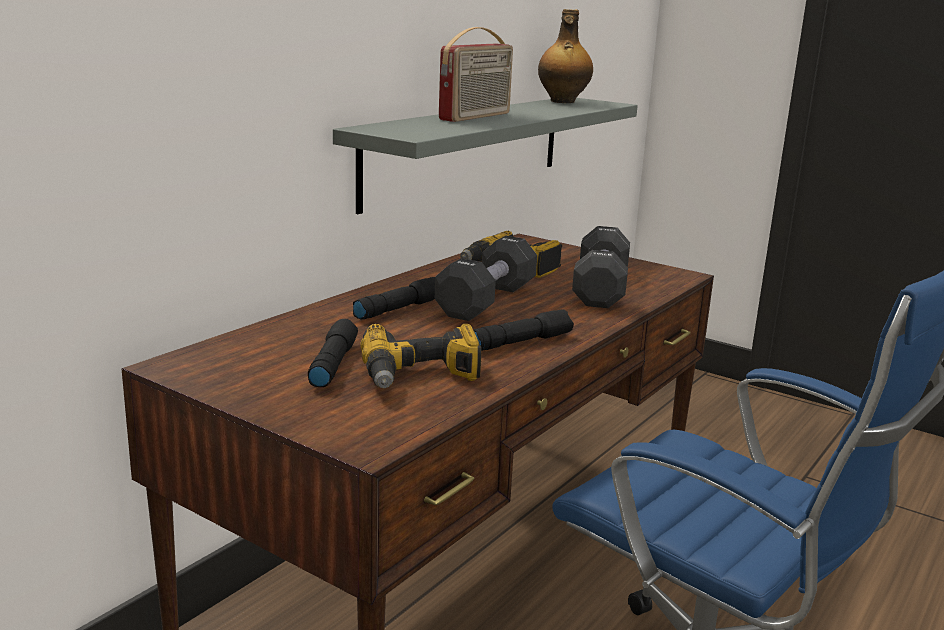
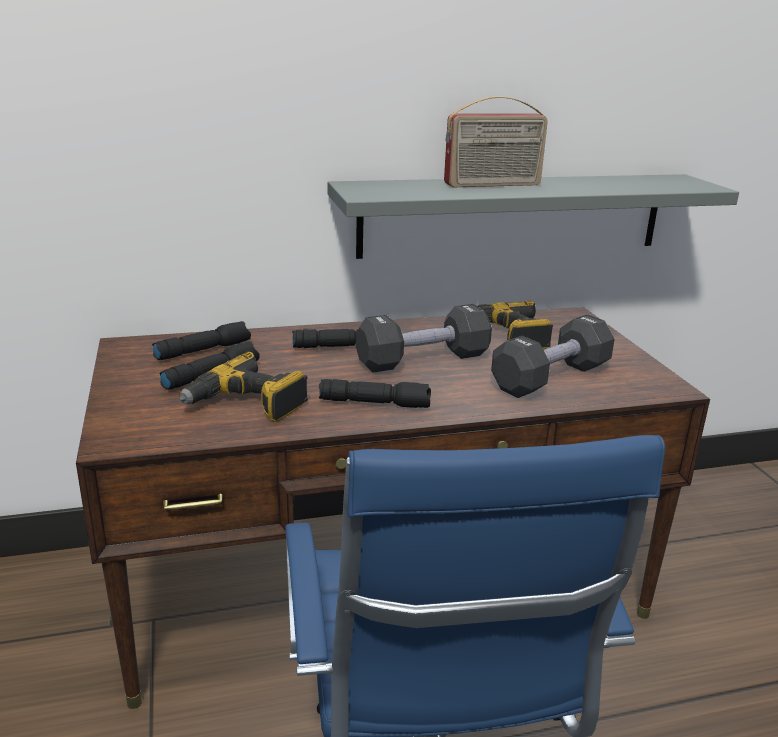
camera: 40 degrees right, 5 degrees up
(272, 346) = (203, 350): none -> black flashlight
(562, 101) = (653, 179): bottle -> none

